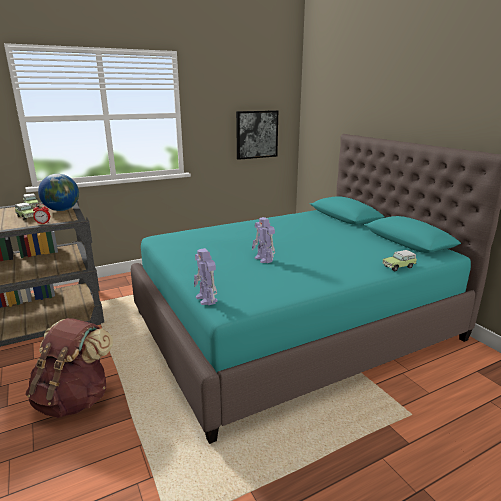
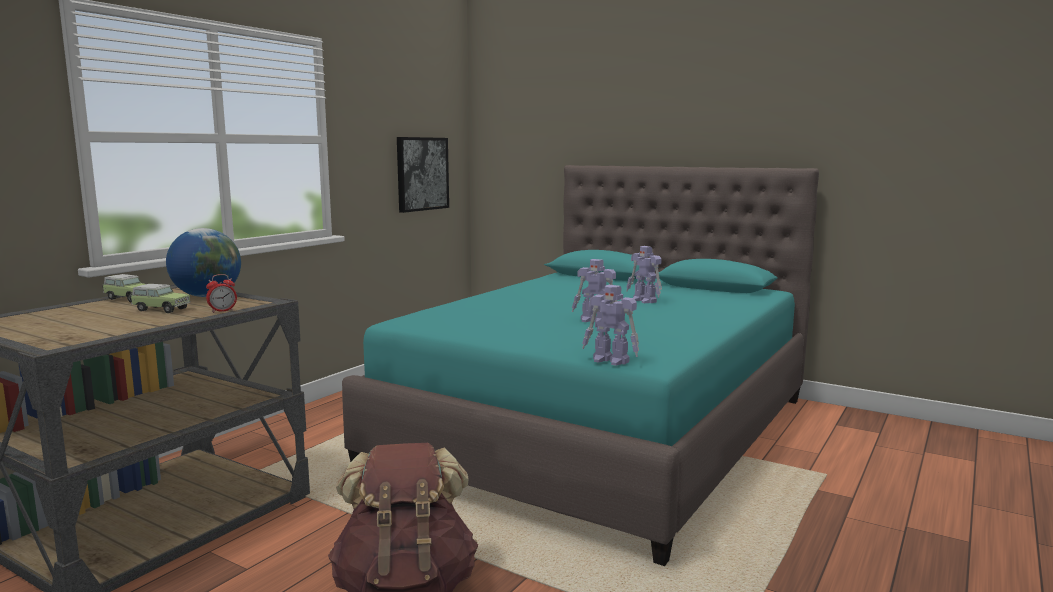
camera: 30 degrees left, 10 degrees down
(330, 246) = (644, 301): none -> toy robot
(399, 267) = (749, 306): toy car -> none

